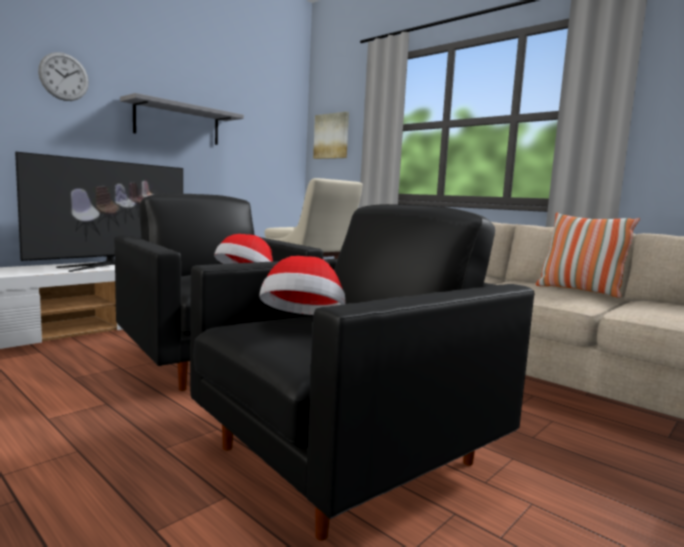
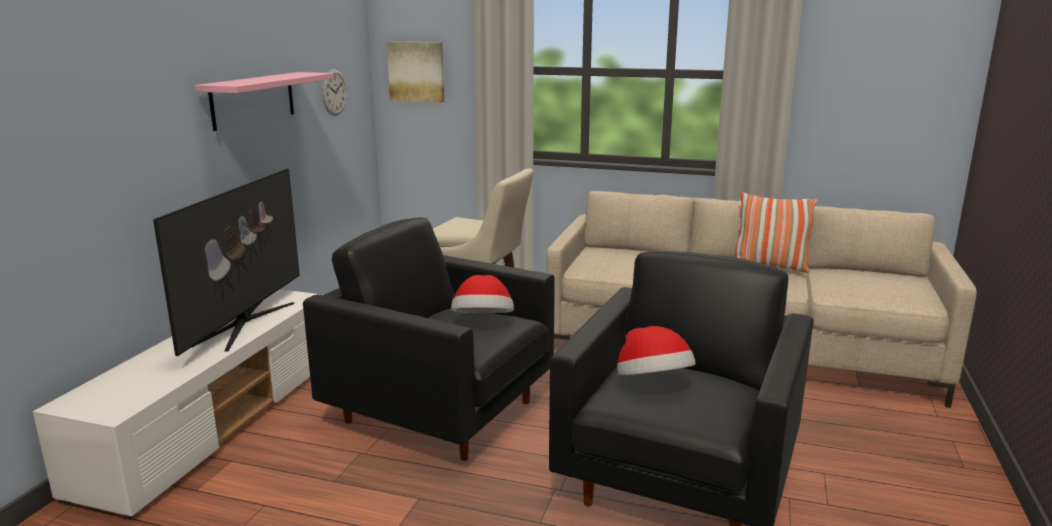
camera: 25 degrees left, 10 degrees up
(64, 77) = (137, 79): wall clock -> wall clock (334, 92)
(177, 123) = (253, 100): grey shelf -> pink shelf

